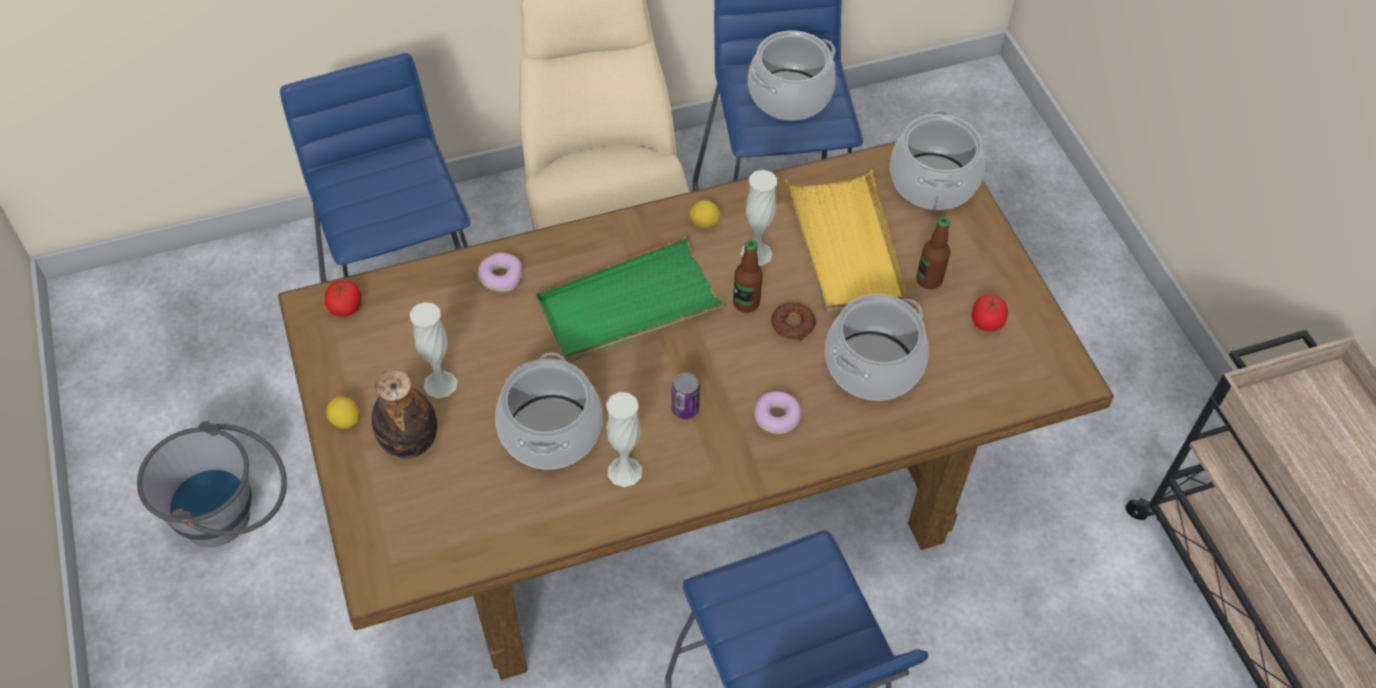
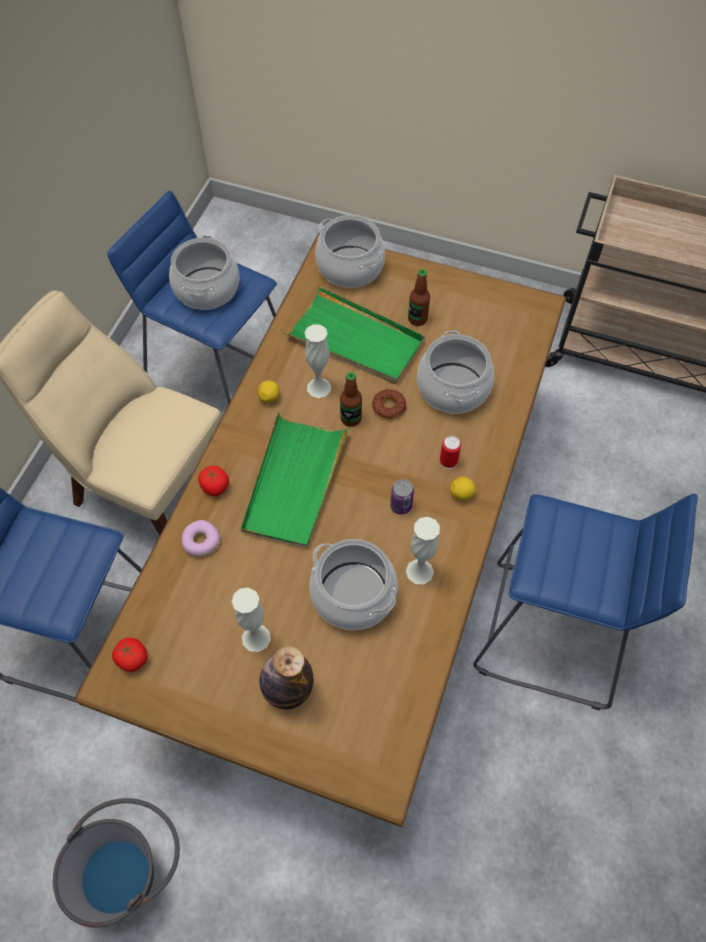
camera: 50 degrees left, 5 degrees up
(345, 421) = (232, 722): lemon -> lemon (461, 494)
(777, 417) = (448, 461): donut -> can
(845, 245) = (355, 340): yellow tray -> green tray
(986, 322) = (470, 314): tomato -> tomato (215, 486)

